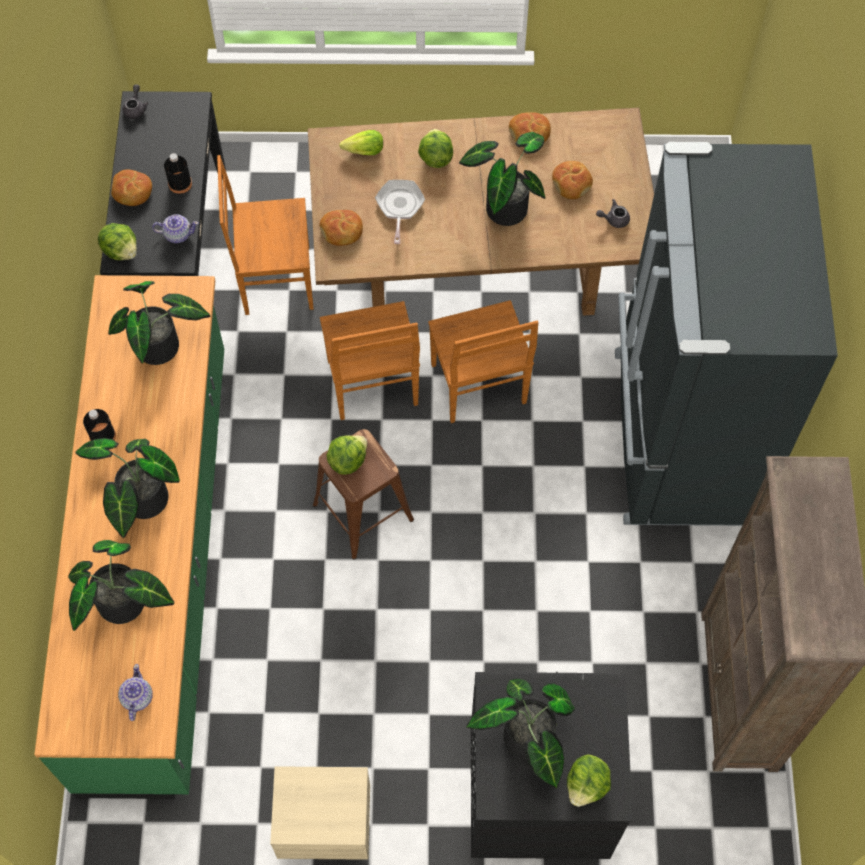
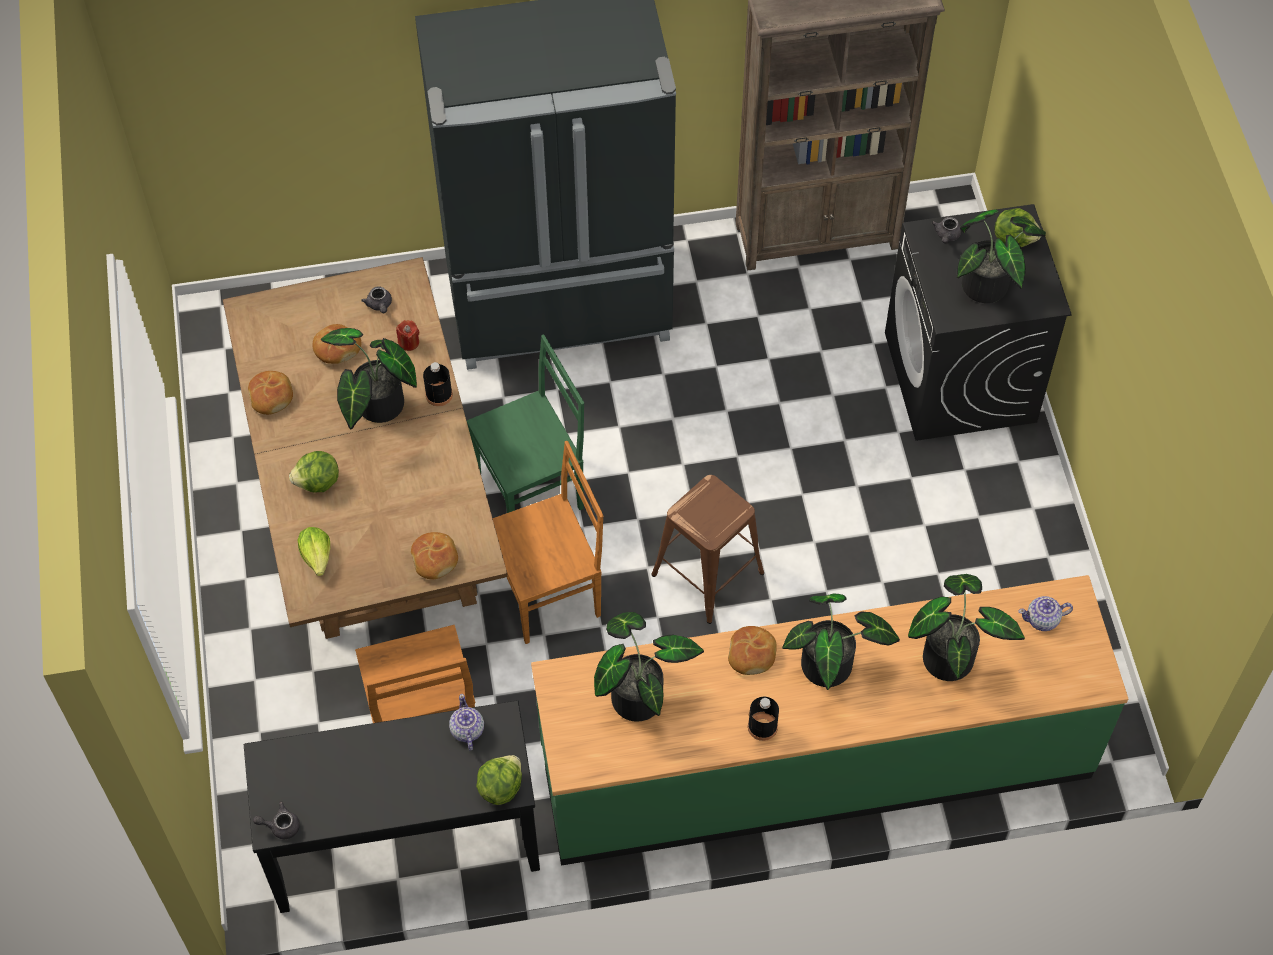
camera: 100 degrees left, 5 degrees down
(132, 192) = (412, 797): bread -> bread (752, 654)
(180, 183) = (392, 745): black bottle -> black bottle (439, 395)
(324, 825) = (1046, 547): beige nightstand -> none
(347, 461) = (708, 522): lettuce -> none
(399, 207) = (392, 507): frying pan -> none
(479, 386) = (532, 489): brown chair -> green chair
(569, 237) = (409, 342): none -> red candle
(600, 713) = (946, 235): none -> grey teapot

